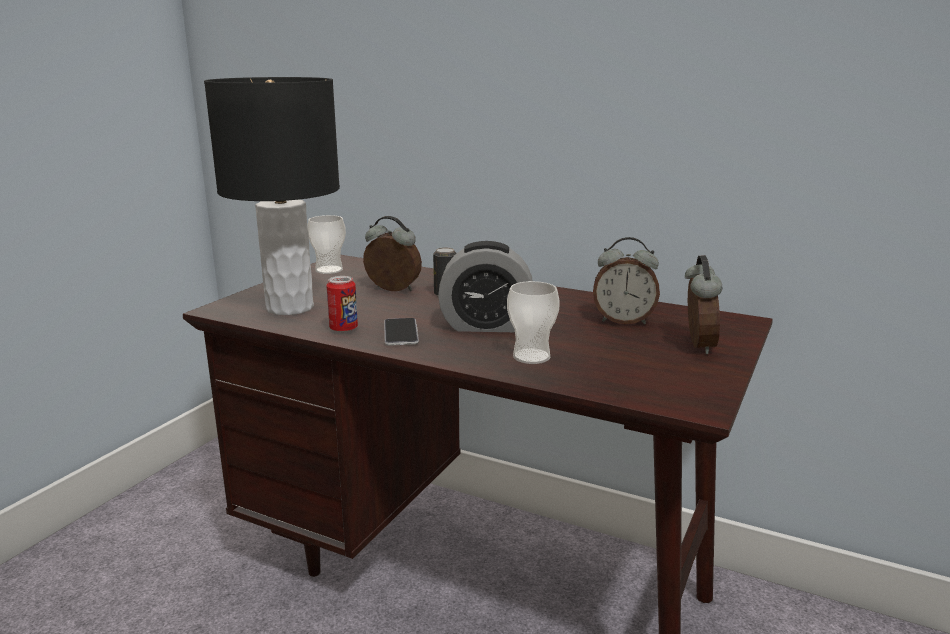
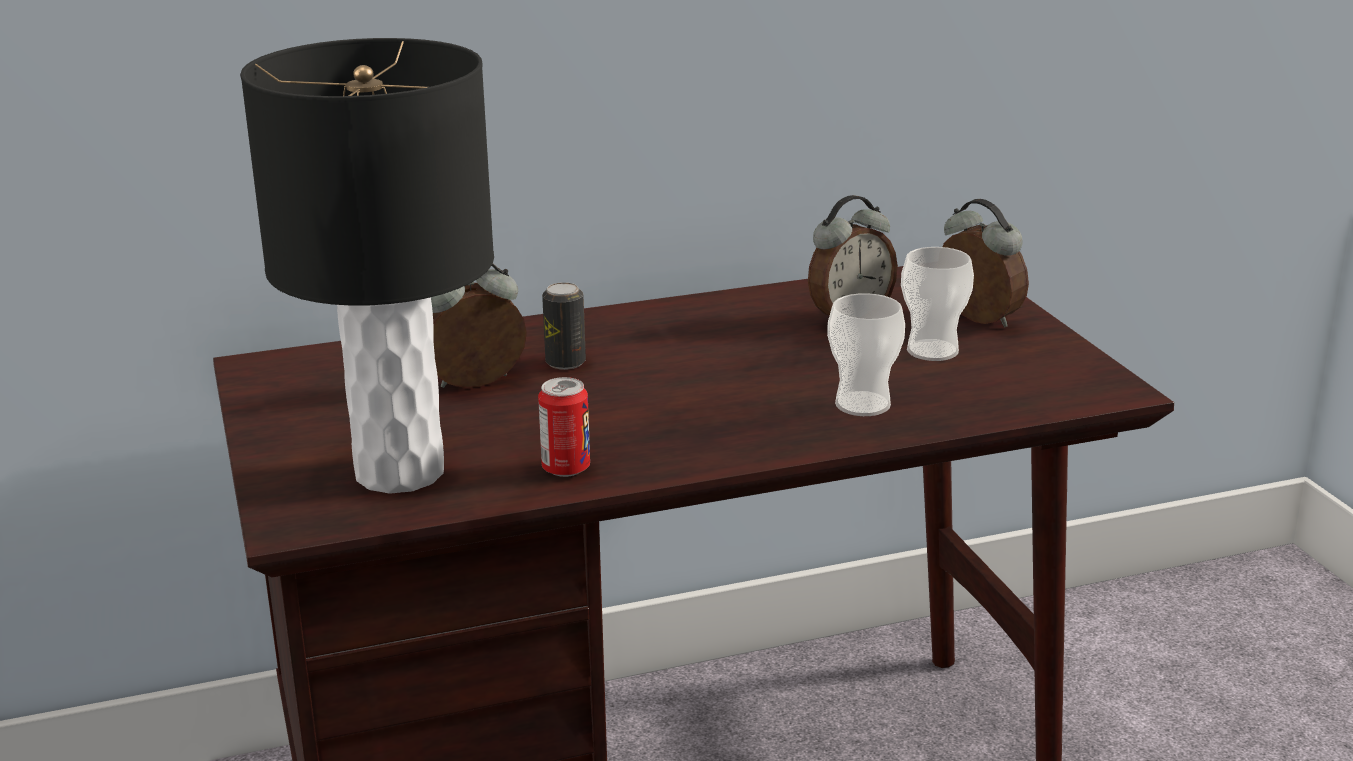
camera: 45 degrees left, 5 degrees up
(329, 270) = (286, 390): cup -> cup (932, 351)
(401, 333) = (651, 441): phone -> none
(486, 326) = (724, 386): alarm clock -> none

